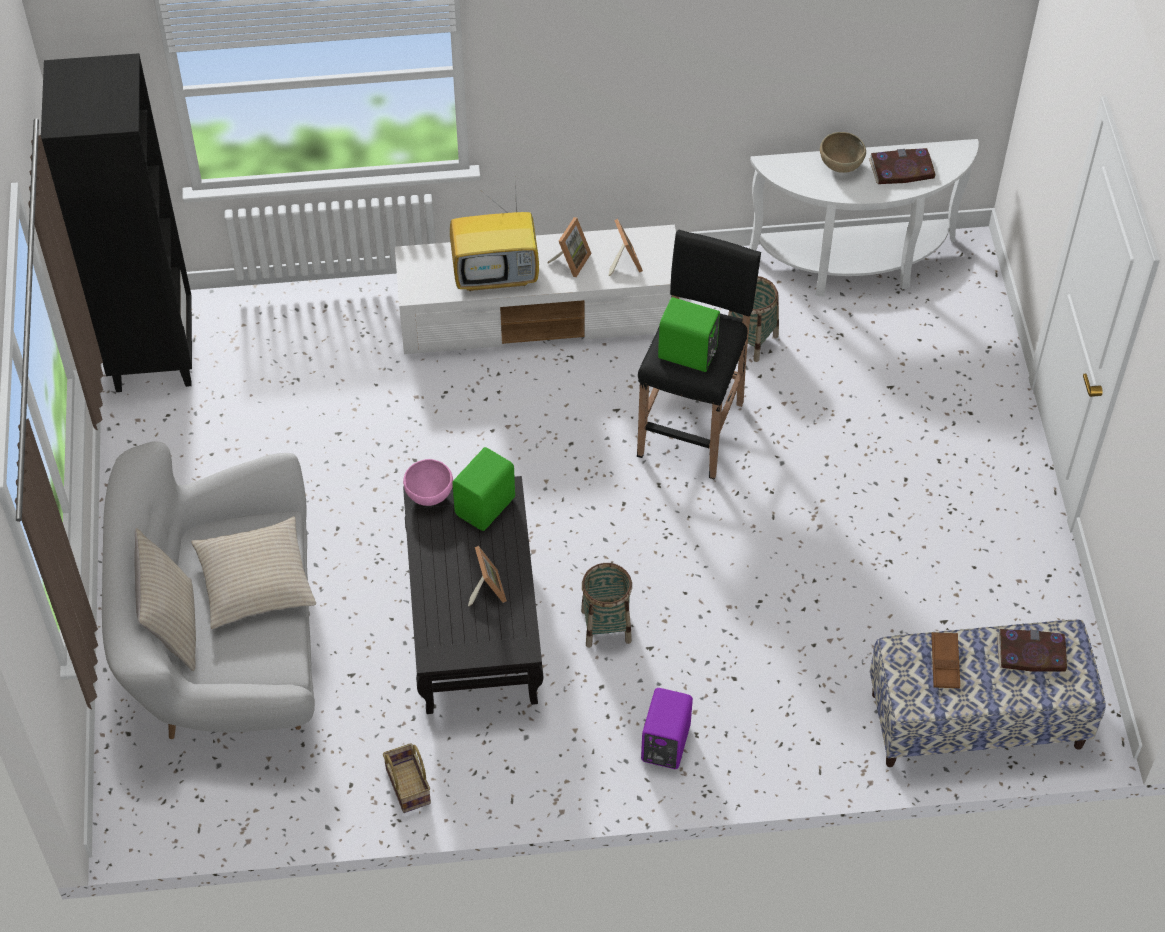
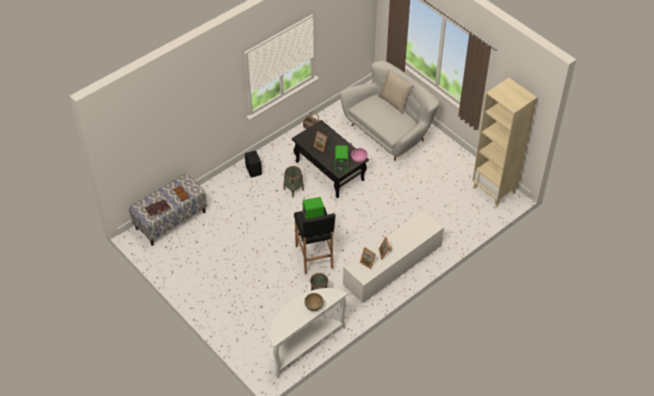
camera: 145 degrees right, 5 degrees down
(152, 353) = (494, 190): black bookcase -> beige bookcase
(255, 581) = (384, 121): beige pillow -> none
(497, 274) = (404, 236): television -> none
(663, 744) = (254, 170): purple speaker -> black speaker
(901, 169) = (292, 318): book -> none

